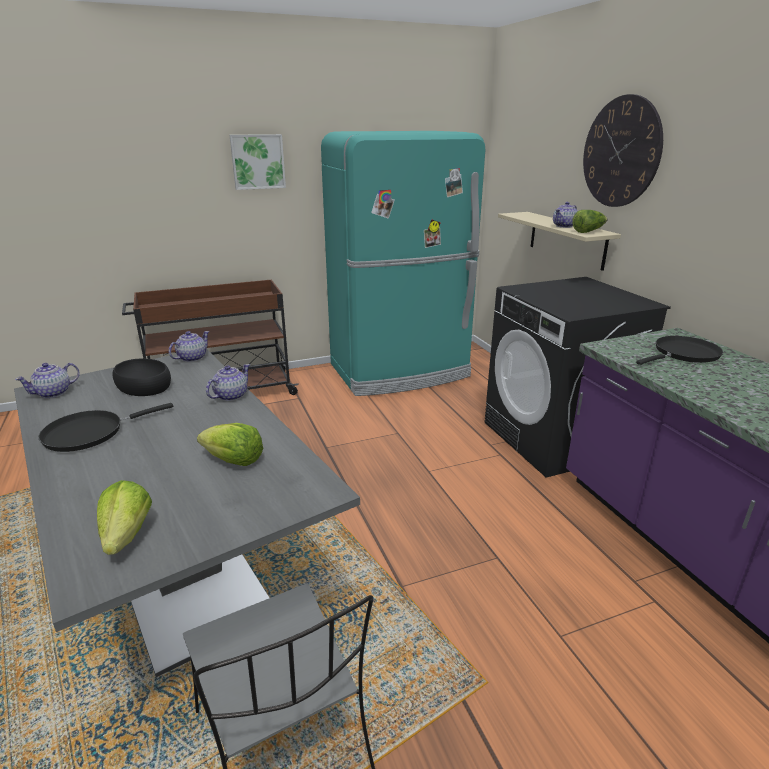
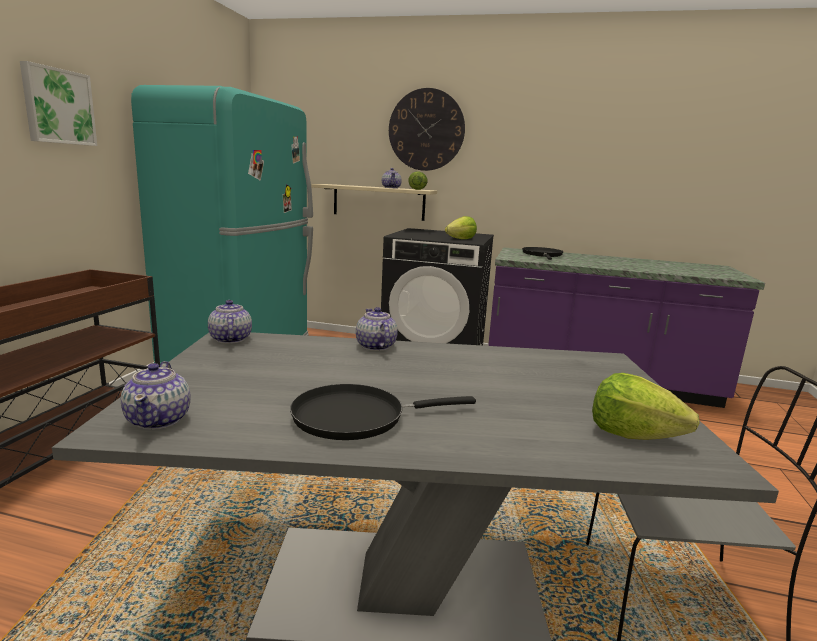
camera: 55 degrees left, 10 degrees down
(89, 433) = (356, 417): black frying pan -> black frying pan turned 75 degrees clockwise
(144, 385) = (262, 370): black bowl -> none
(233, 461) = (523, 372): lettuce -> lettuce (461, 239)

